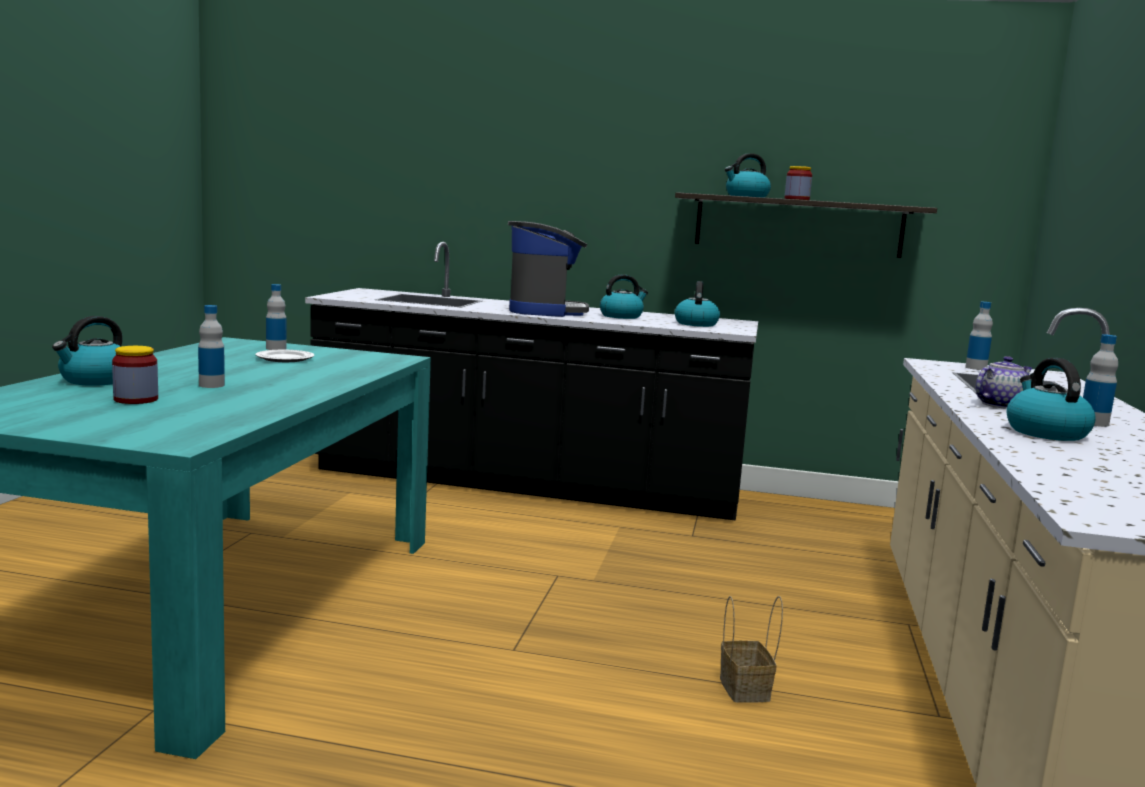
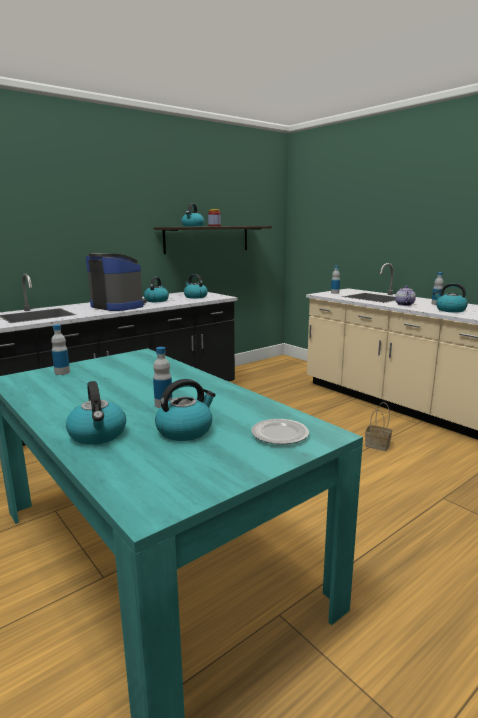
camera: 50 degrees left, 5 degrees up
(136, 399) = (185, 430): jar -> kettle
(285, 359) = (102, 375): plate -> plate (280, 434)

